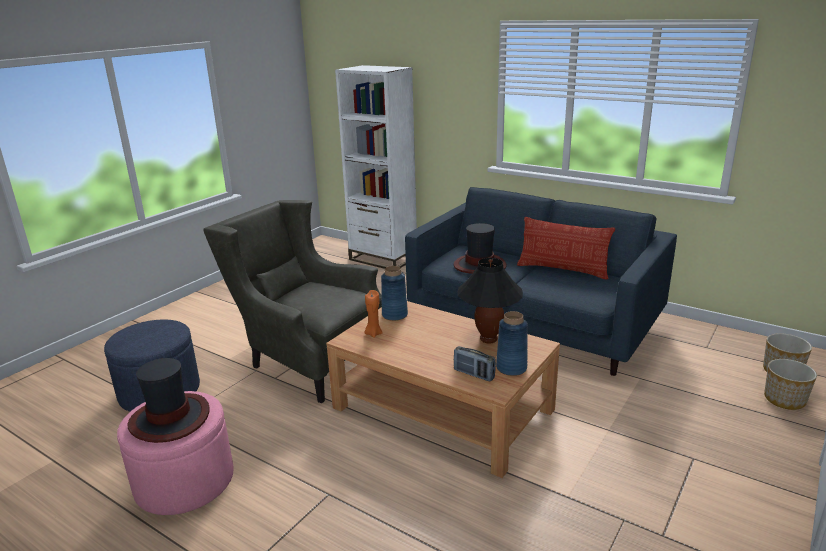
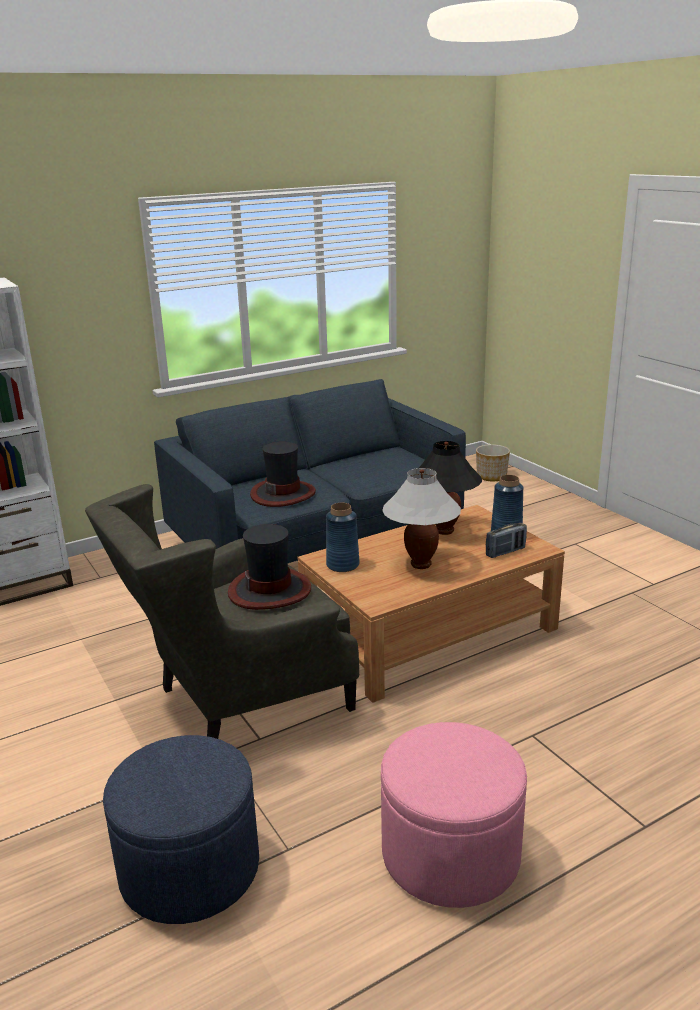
camera: 65 degrees left, 0 degrees up
(170, 419) = (462, 762): hat -> hat (270, 590)
(373, 333) = (376, 585): orange candle -> none
(419, 342) = (420, 564): none -> white table lamp
(562, 269) = (343, 463): pillow -> none
(785, 400) = (527, 489): planter -> none

